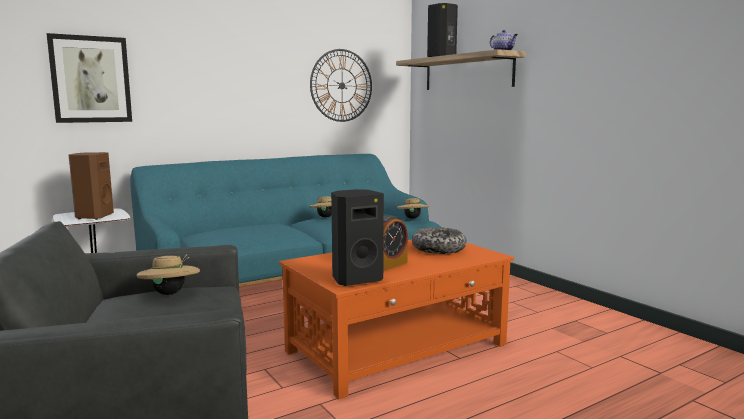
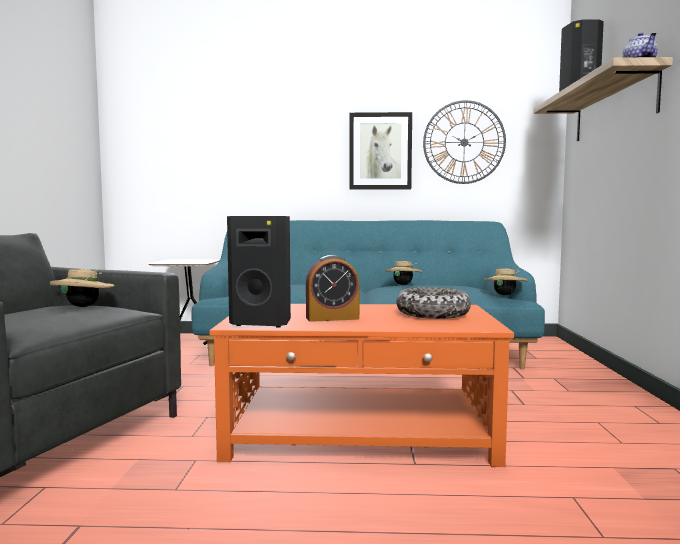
camera: 35 degrees right, 5 degrees down
(90, 79) = (207, 143): picture -> picture (380, 151)
(93, 216) = (184, 261): brown speaker -> none

